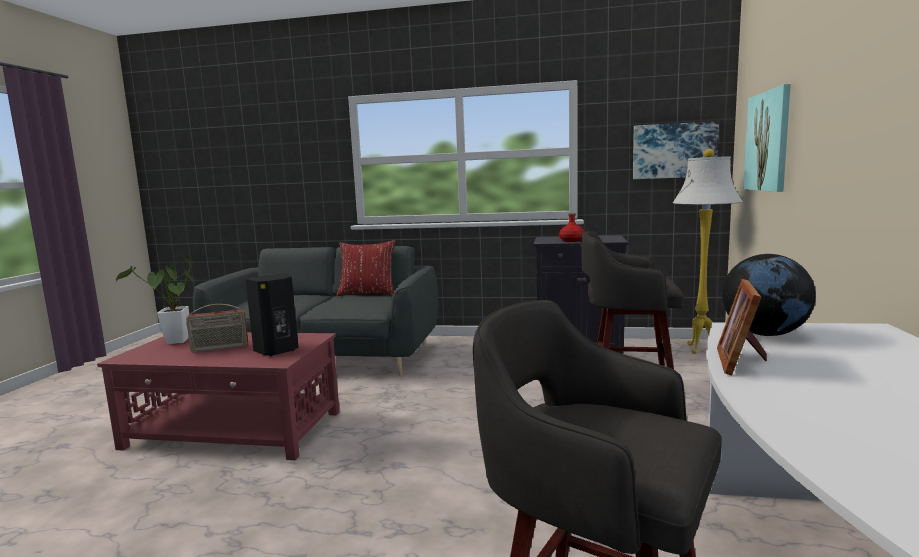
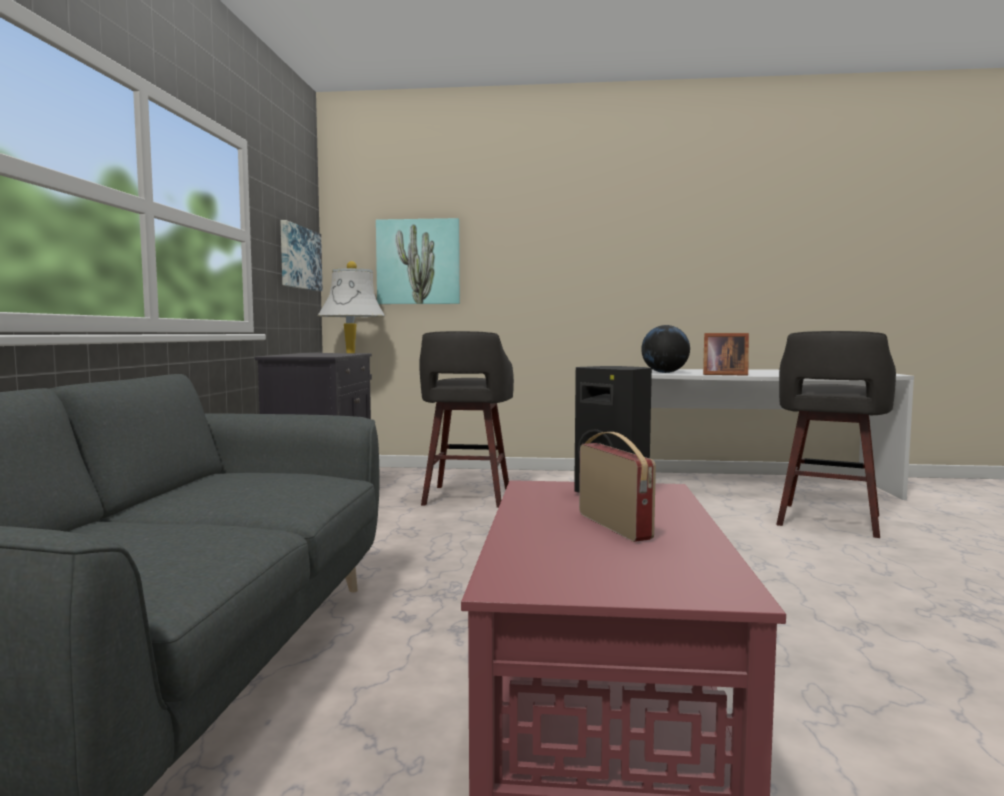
camera: 95 degrees left, 5 degrees down
(175, 343) = (587, 569): potted plant -> none
(368, 294) = (178, 486): red pillow -> none
(572, 240) = (329, 354): red bottle -> none

